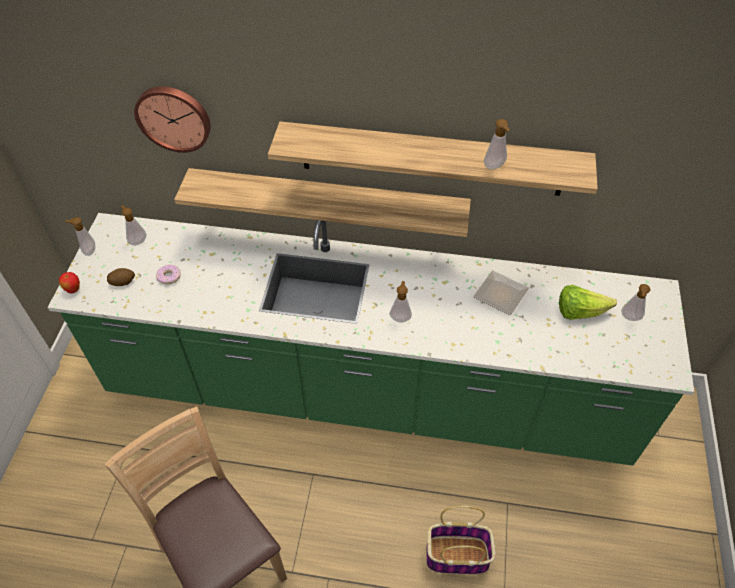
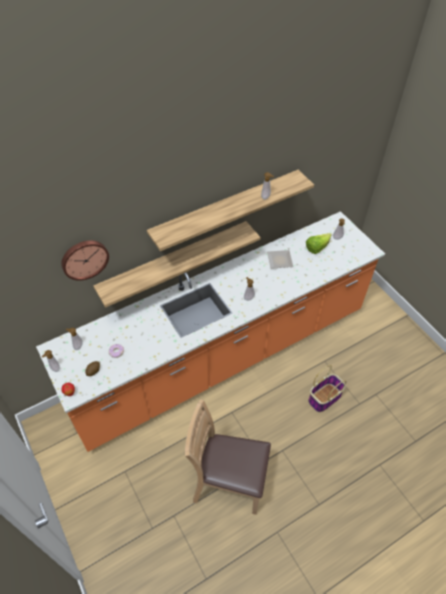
camera: 40 degrees left, 0 degrees up
(367, 395) = (222, 358): green counter -> orange counter

